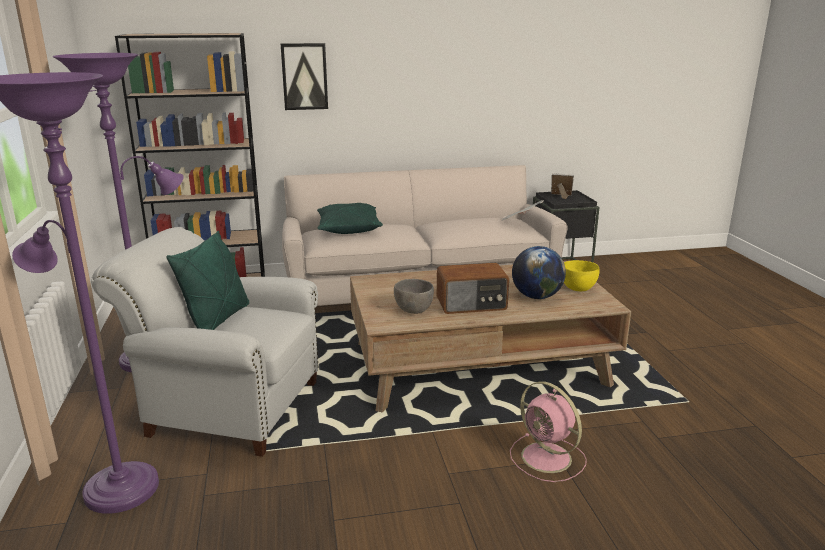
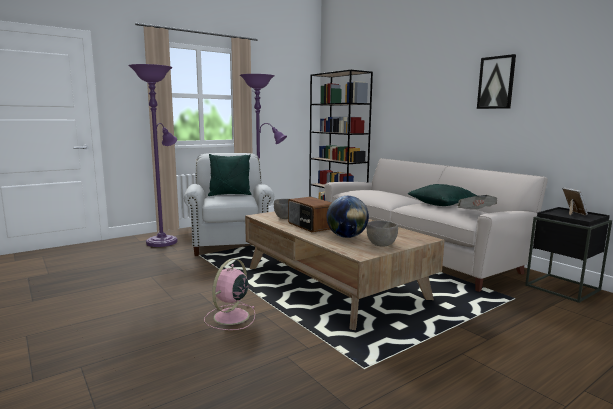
camera: 65 degrees right, 10 degrees down
(304, 76) = (399, 96): picture -> picture (496, 82)
(348, 229) = (374, 190): green pillow -> green pillow (442, 204)
(578, 289) = (381, 245): yellow bowl -> grey bowl

